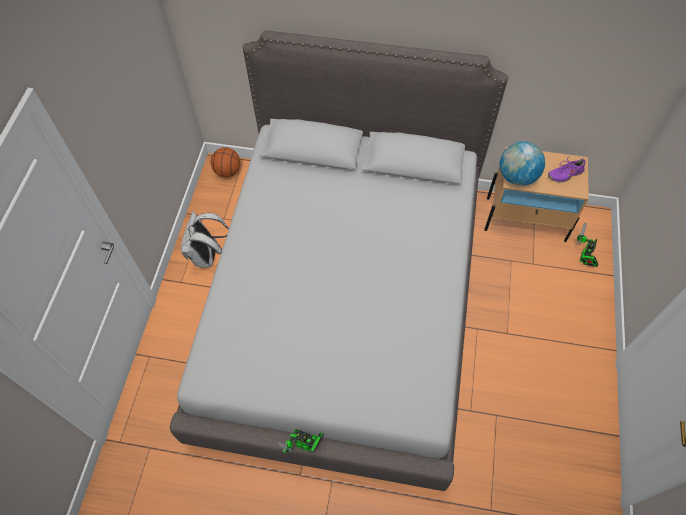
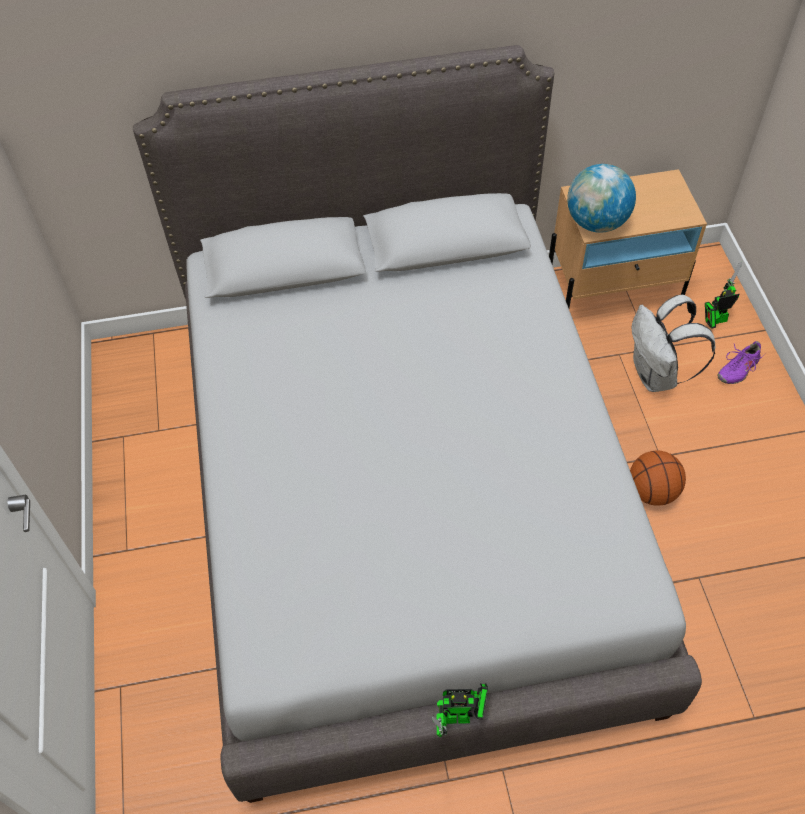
camera: 20 degrees left, 5 degrees down
(208, 257) = (156, 496): white backpack -> white backpack (657, 376)
(228, 171) = (135, 357): basketball -> basketball (652, 491)
(565, 174) = (659, 200): purple shoe -> purple shoe (737, 369)
(583, 259) = (715, 320): toy robot -> toy robot turned 75 degrees clockwise

